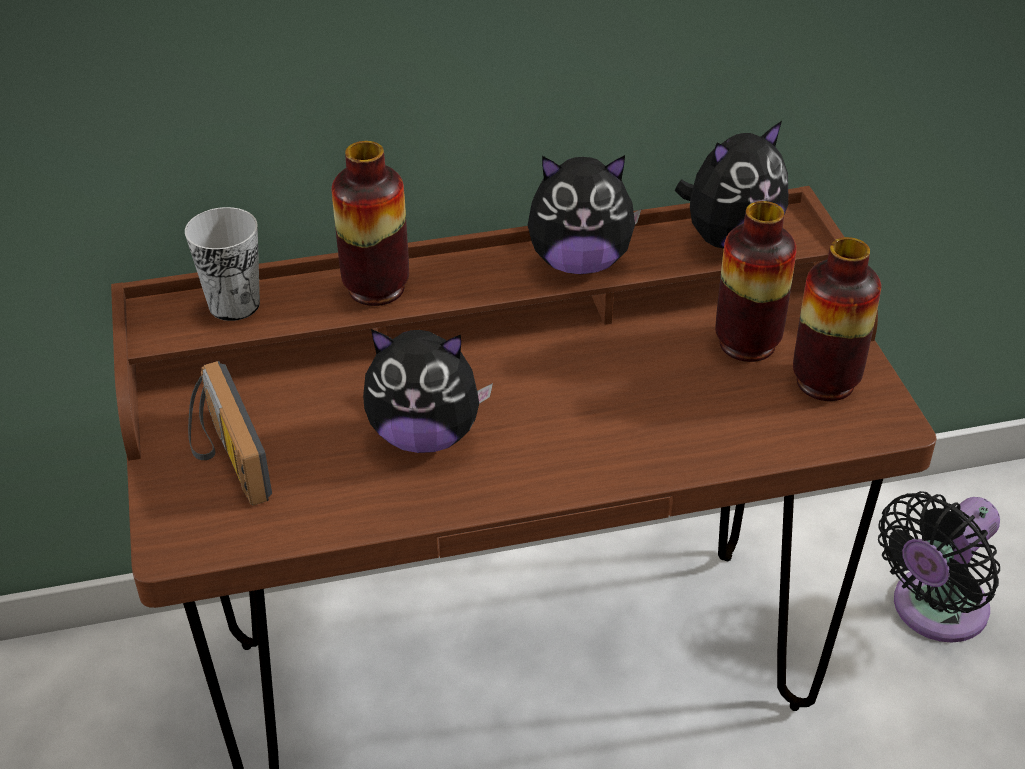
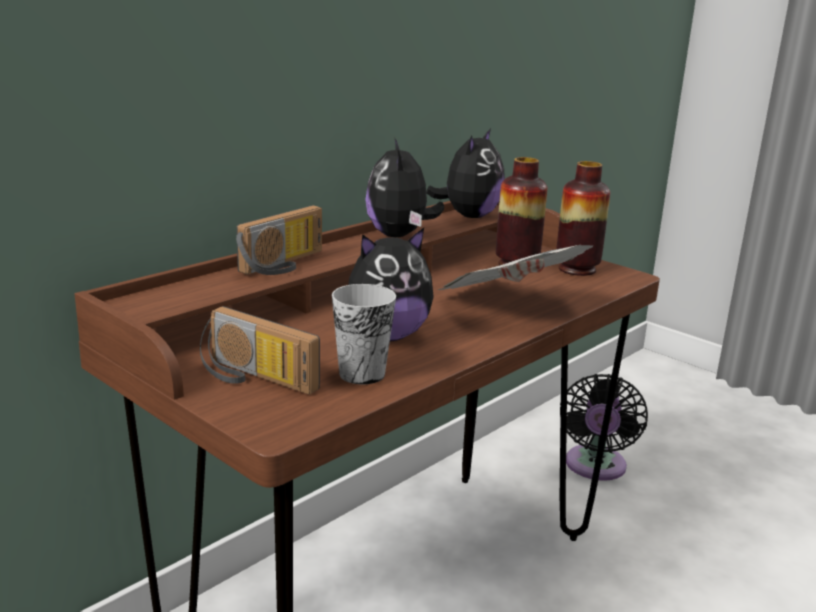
camera: 35 degrees left, 20 degrees down
(234, 304) = (189, 288): cup -> cup (362, 374)
(376, 288) = (286, 264): vase -> radio
(580, 262) = (400, 236): plush toy -> plush toy turned 120 degrees clockwise
(635, 431) = (509, 306): none -> newspaper

